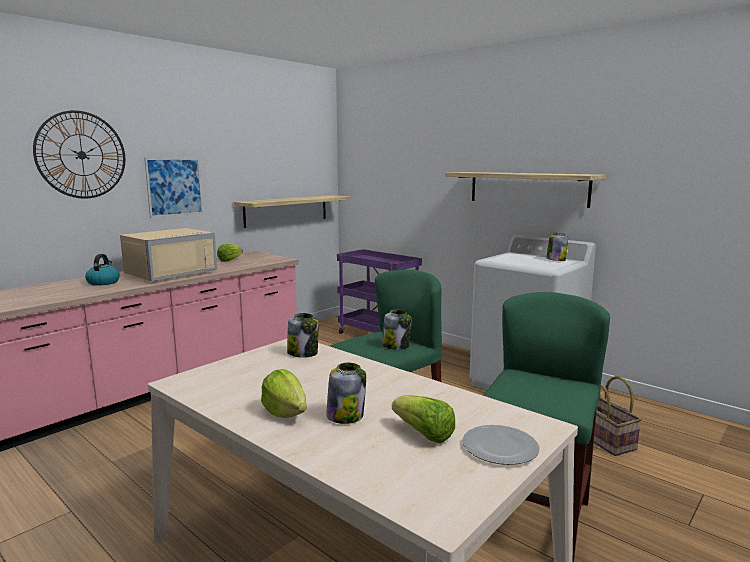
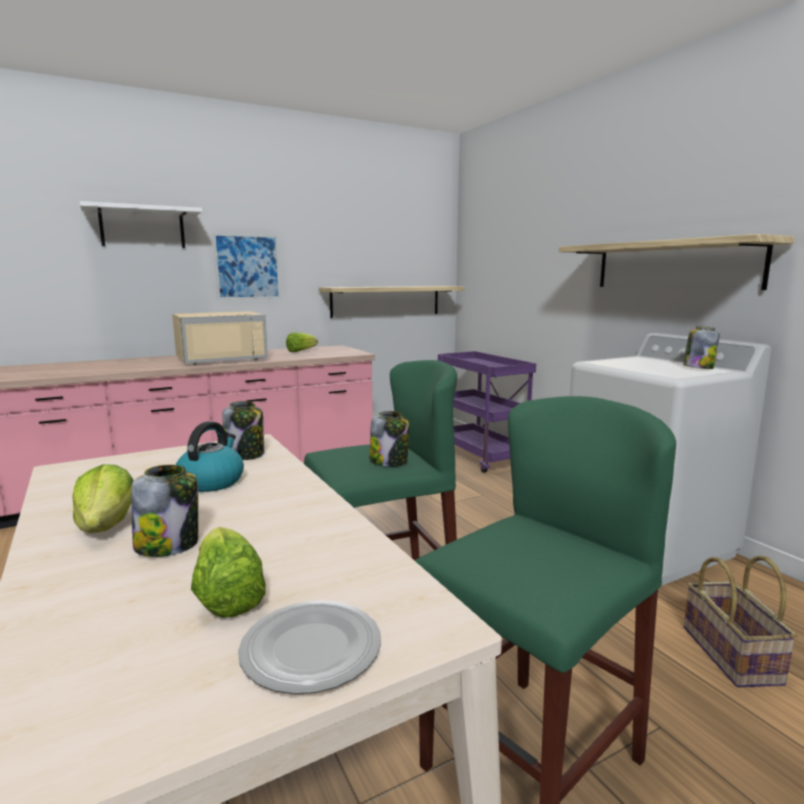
camera: 20 degrees right, 0 degrees up
(81, 155) = (142, 228): wall clock -> white shelf
(103, 282) = (146, 363): kettle -> kettle (211, 481)

